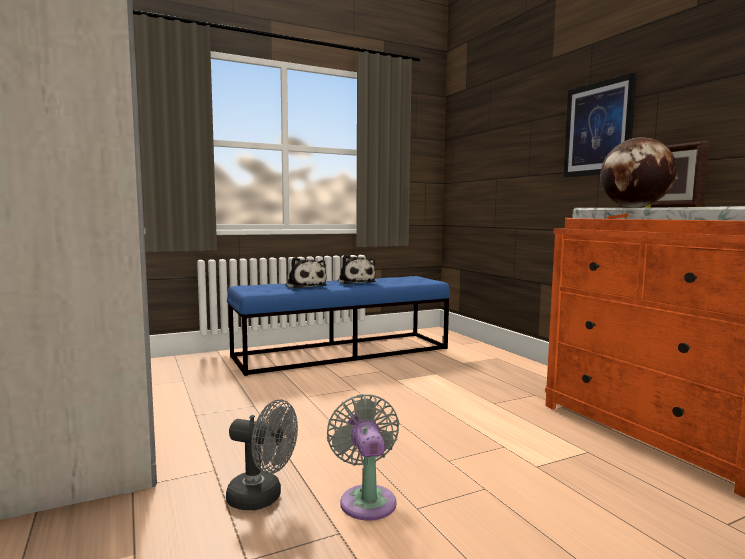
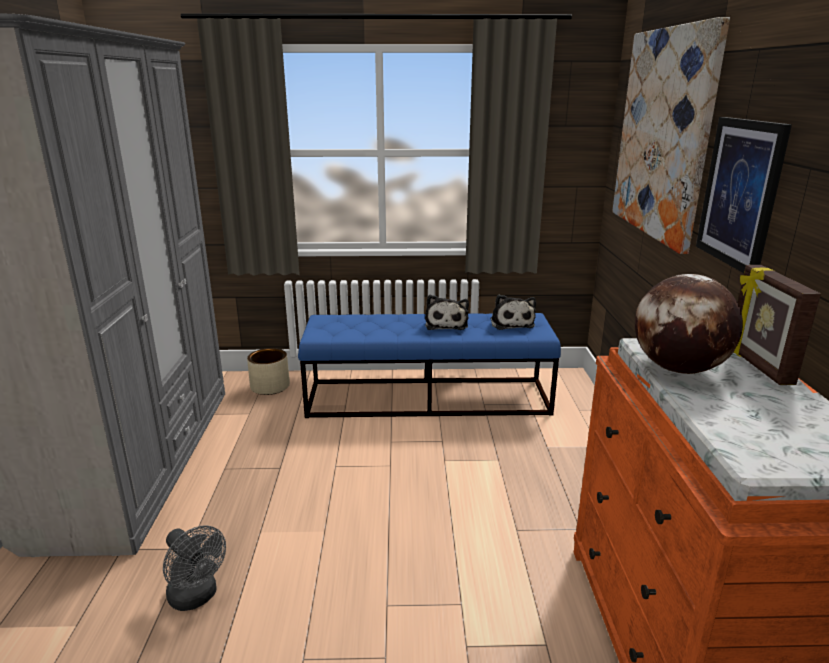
camera: 25 degrees right, 15 degrees up
(187, 363) = (270, 386): none -> beige planter
(305, 286) = (381, 327): plush toy -> plush toy (511, 323)
(367, 499) = (272, 630): grey fan -> none
(507, 124) = (663, 134): none -> picture

